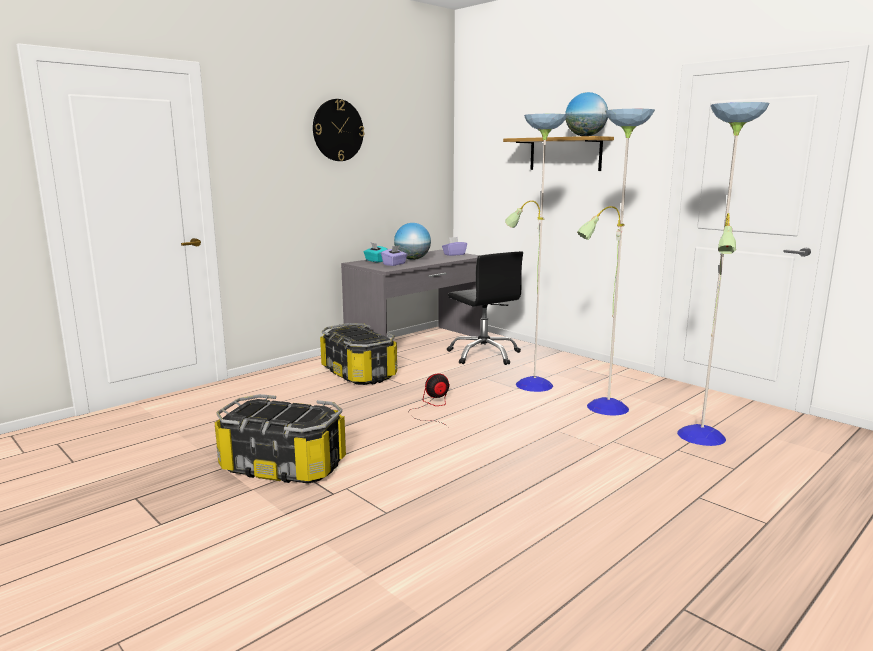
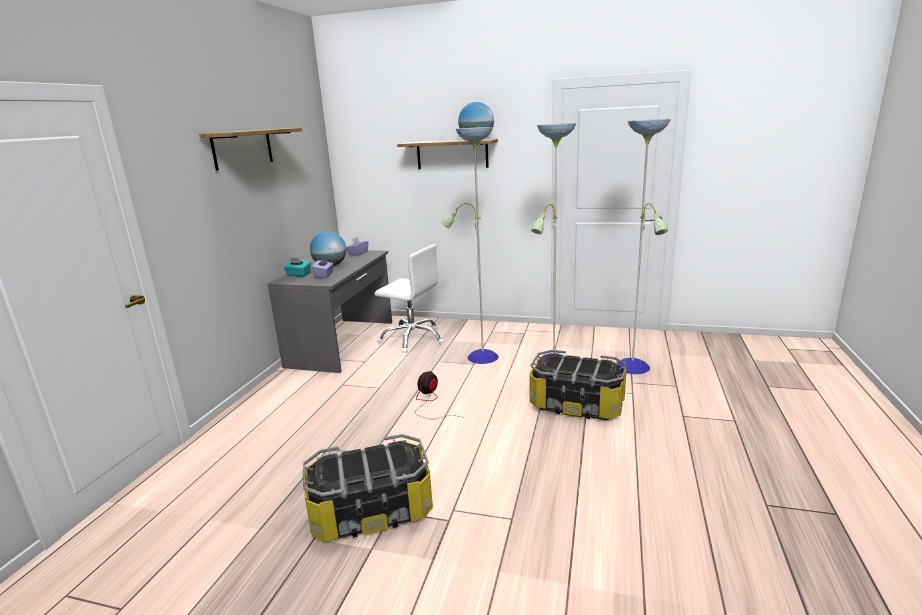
camera: 30 degrees left, 5 degrees up
(338, 130) = (242, 148): wall clock -> shelf
(359, 373) = (326, 388): storage box -> storage box (577, 405)
(484, 355) = (413, 339): black office chair -> white office chair

